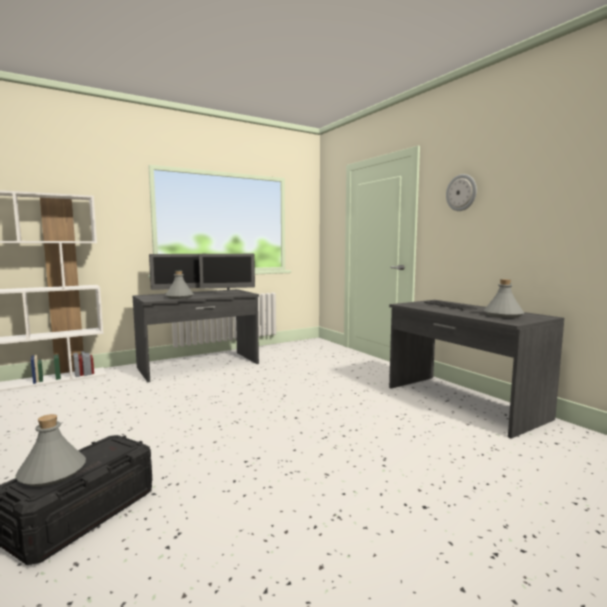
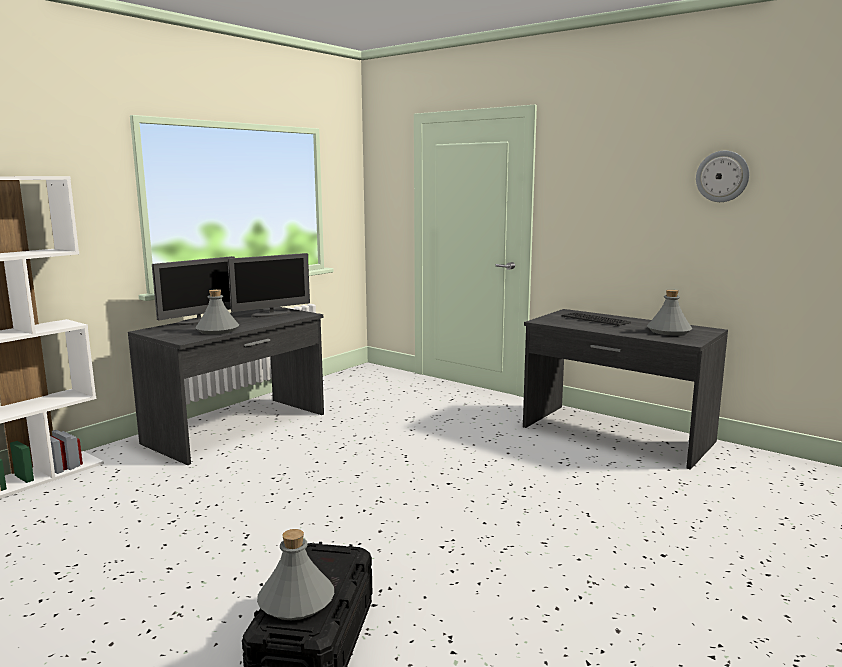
camera: 20 degrees left, 5 degrees up
(461, 192) = (599, 175): wall clock -> wall clock (722, 176)

